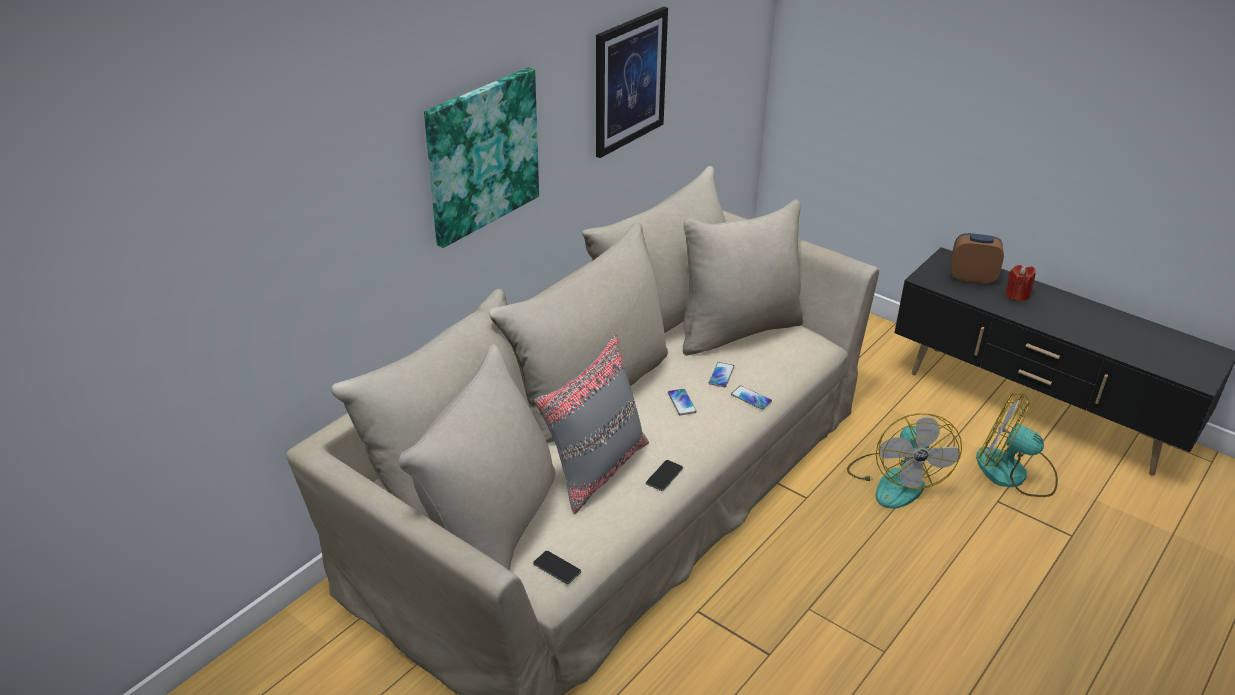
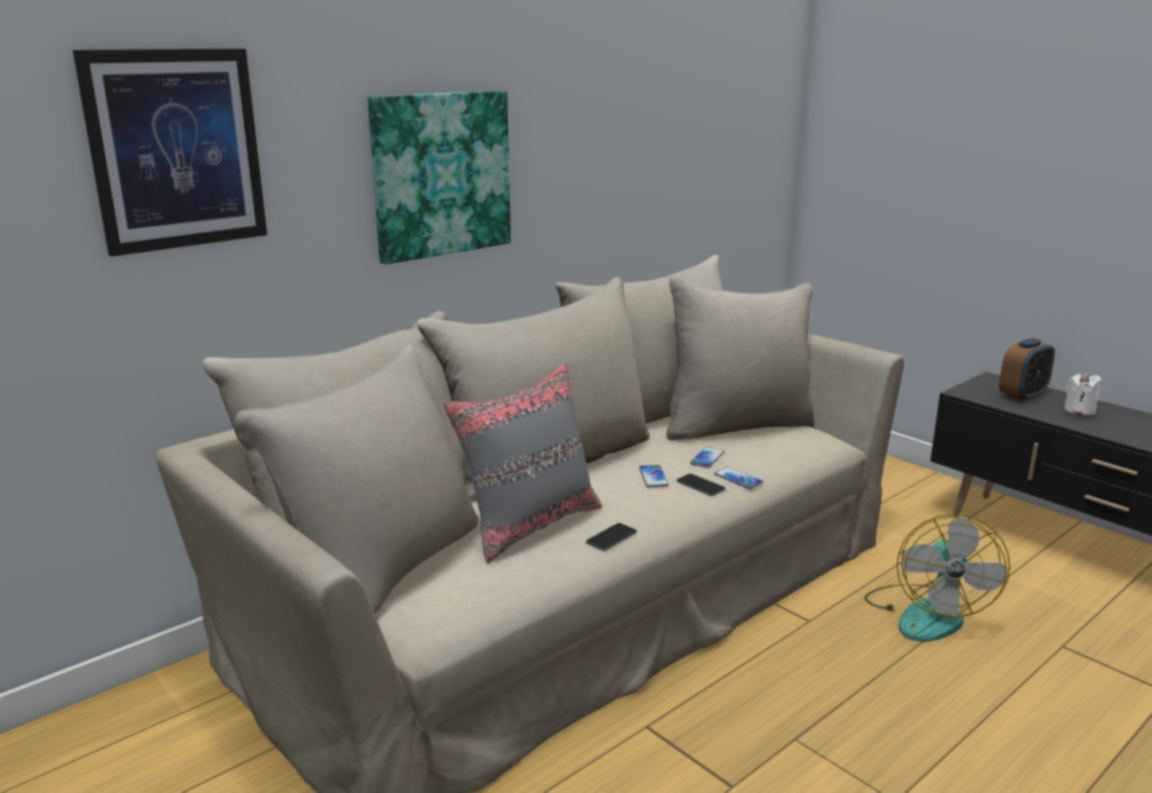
camera: 10 degrees right, 15 degrees down
(557, 568) = (443, 612): phone -> phone (700, 485)
(629, 81) = (626, 151): picture -> picture (176, 150)
(972, 278) = (1022, 395): alarm clock -> alarm clock turned 120 degrees clockwise
(1013, 473) = (1084, 619): fan -> none
(1017, 295) = (1079, 411): red candle -> white candle

